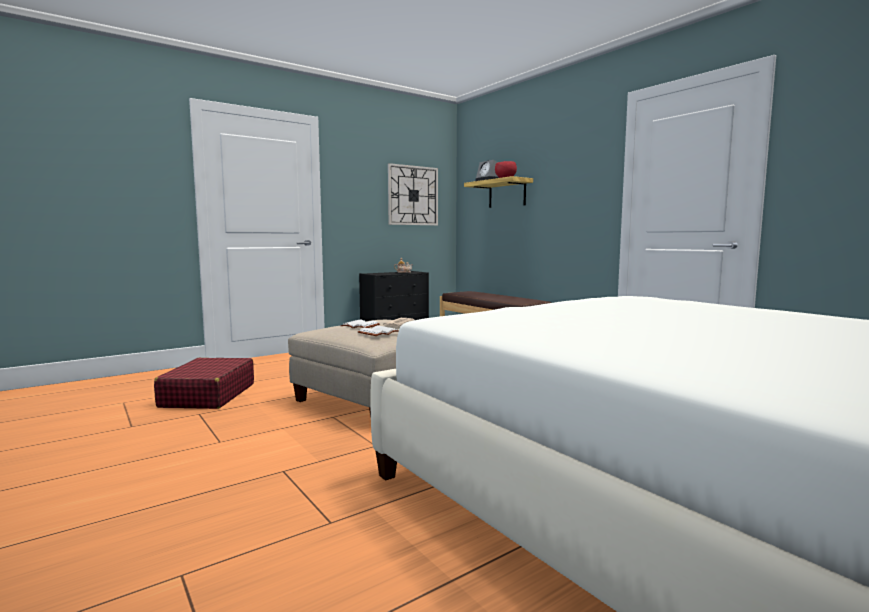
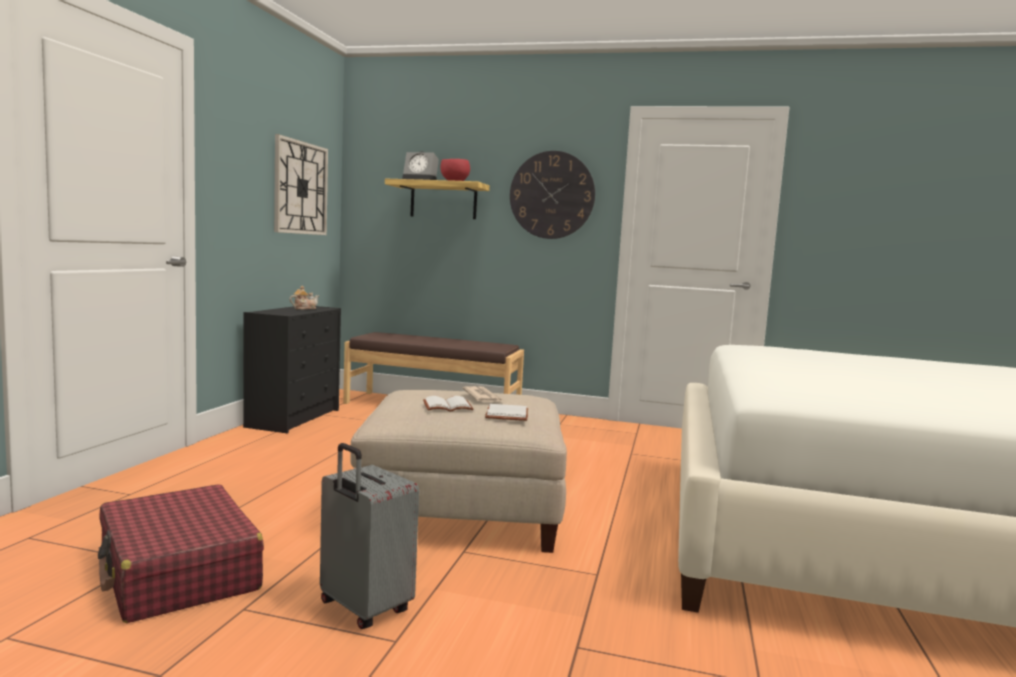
camera: 40 degrees left, 0 degrees up
(236, 426) = (363, 609): none -> grey suitcase
(572, 179) = (552, 195): none -> wall clock

